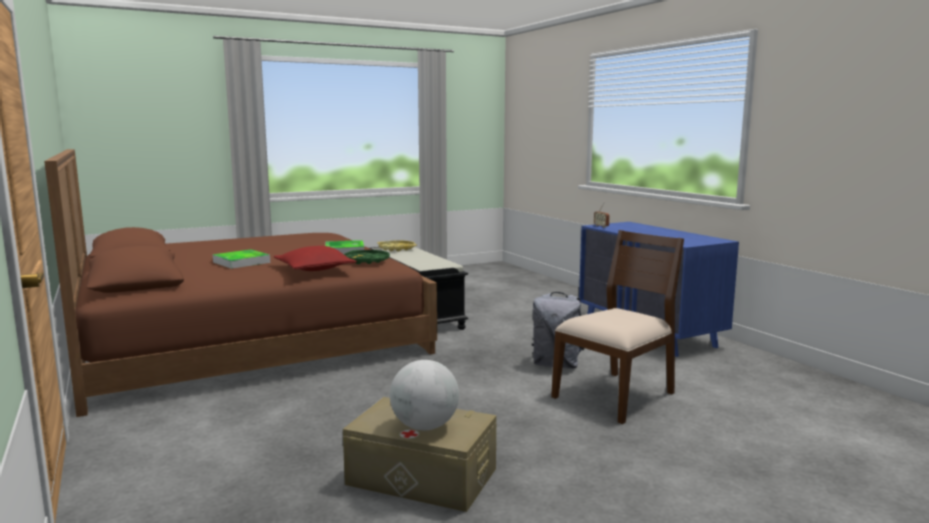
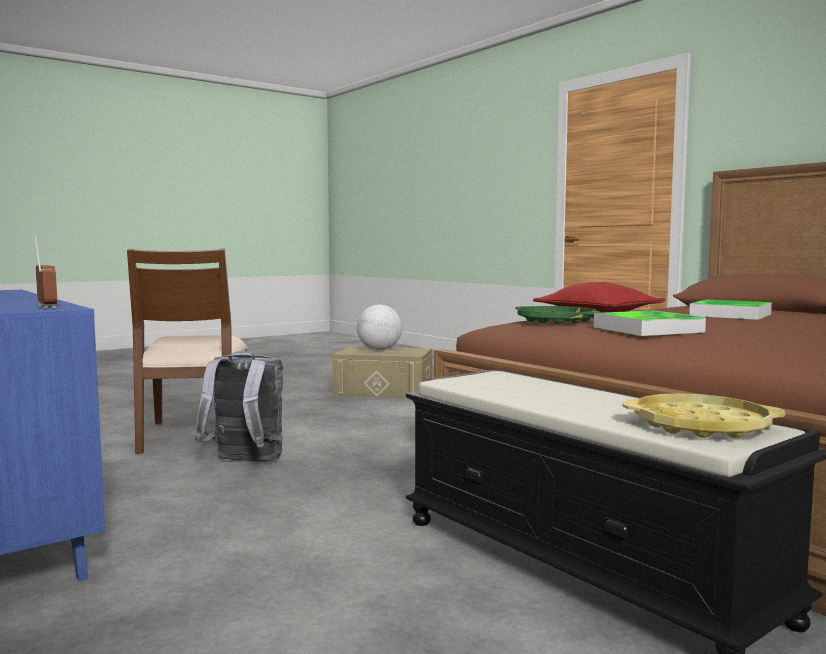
camera: 170 degrees right, 5 degrees down
(616, 395) = (193, 435): brown chair -> brown chair turned 45 degrees counterclockwise

